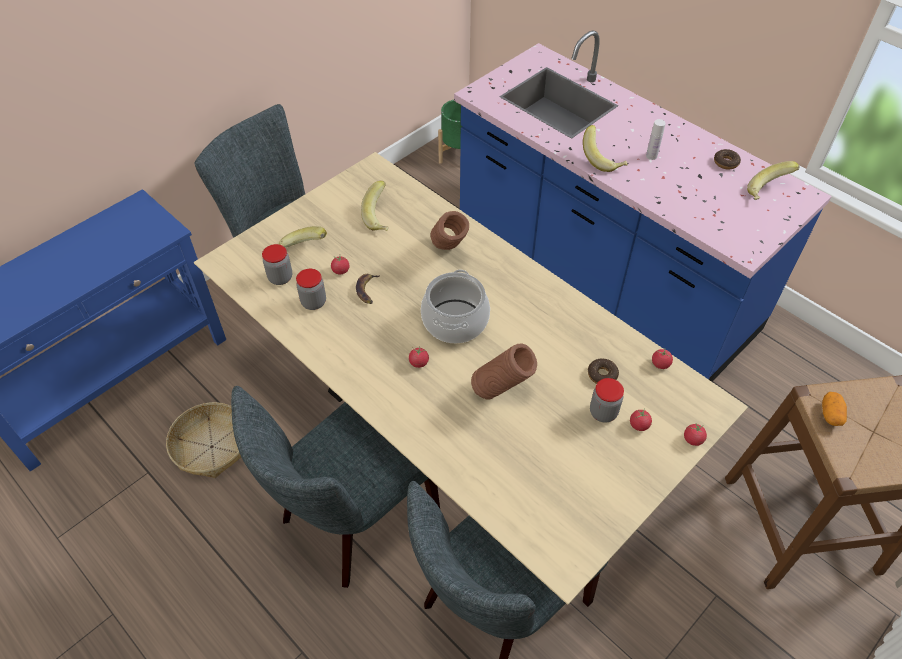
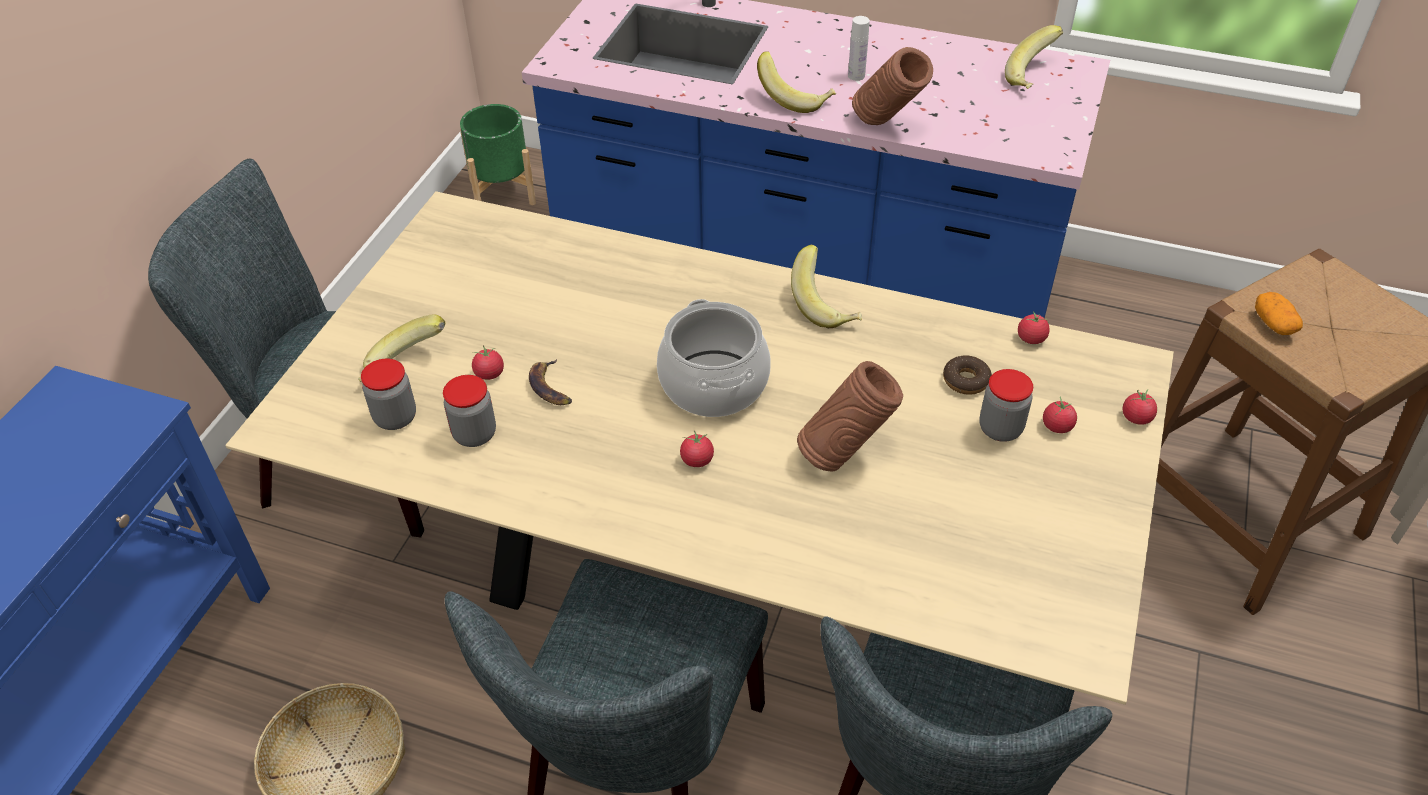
camera: 25 degrees left, 5 degrees down
(381, 218) = (505, 279): banana -> banana (826, 306)
(449, 253) = (642, 294): brown vase -> brown vase (887, 127)
(726, 162) = (956, 57): donut -> none

